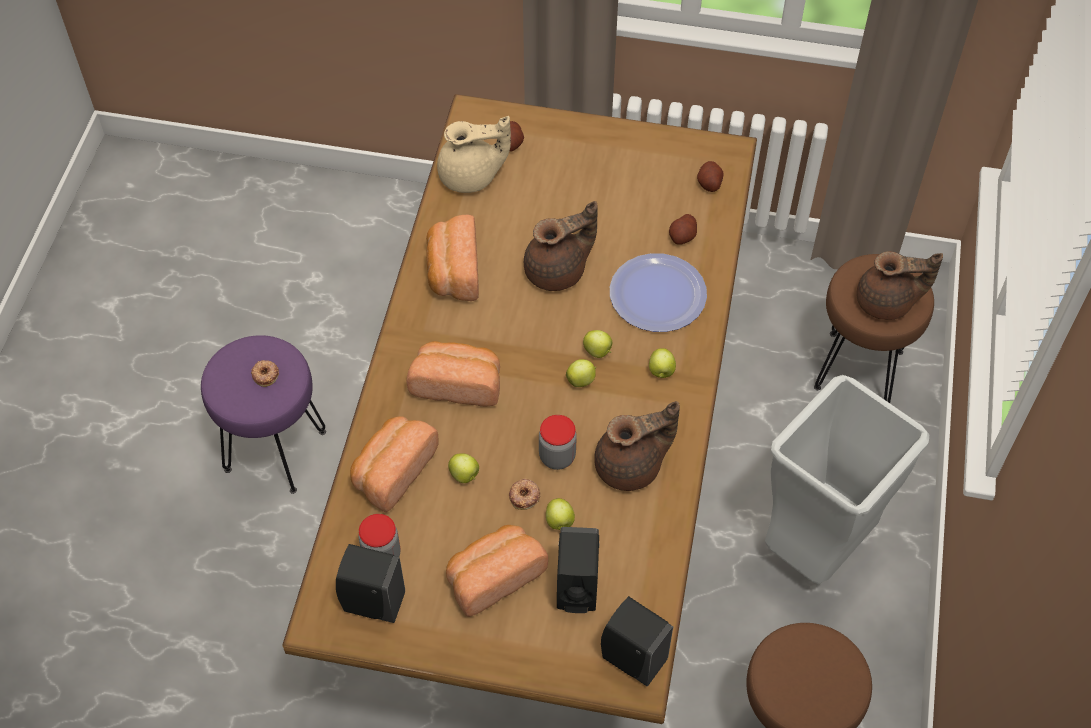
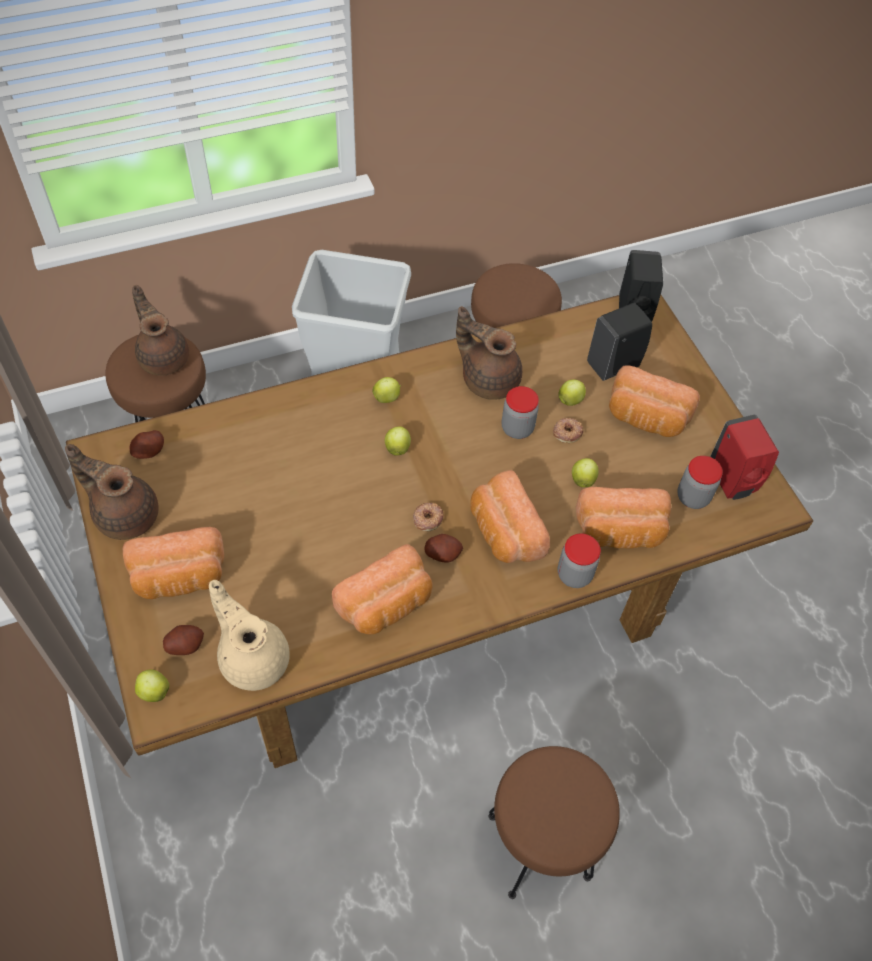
camera: 125 degrees left, 0 degrees up
(265, 374) = (549, 793): donut -> donut (427, 518)
(275, 449) = (538, 847): purple stool -> brown stool
(371, 602) = (732, 482): black soap dispenser -> red soap dispenser
(381, 411) = (574, 574): none -> jar
(558, 271) = (329, 519): brown teapot -> brown teapot (125, 514)
(571, 160) = (179, 578): none -> bread
(581, 380) = (434, 446): apple -> apple (154, 691)
(657, 294) = (308, 434): plate -> none
(682, 236) = (229, 444): potato -> potato (443, 553)

